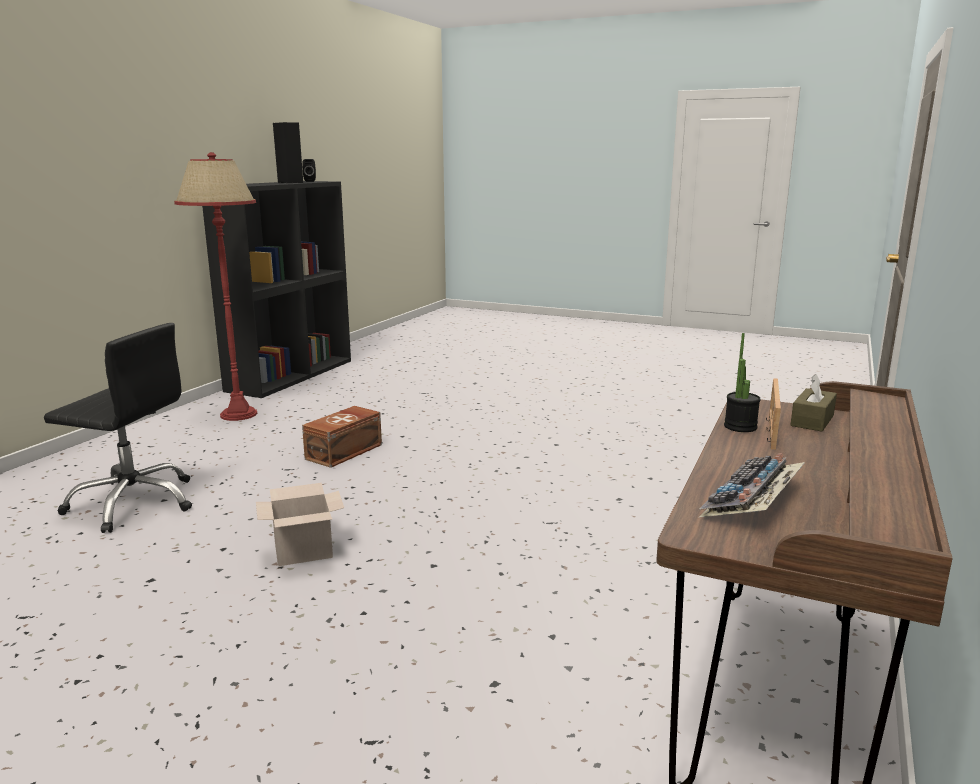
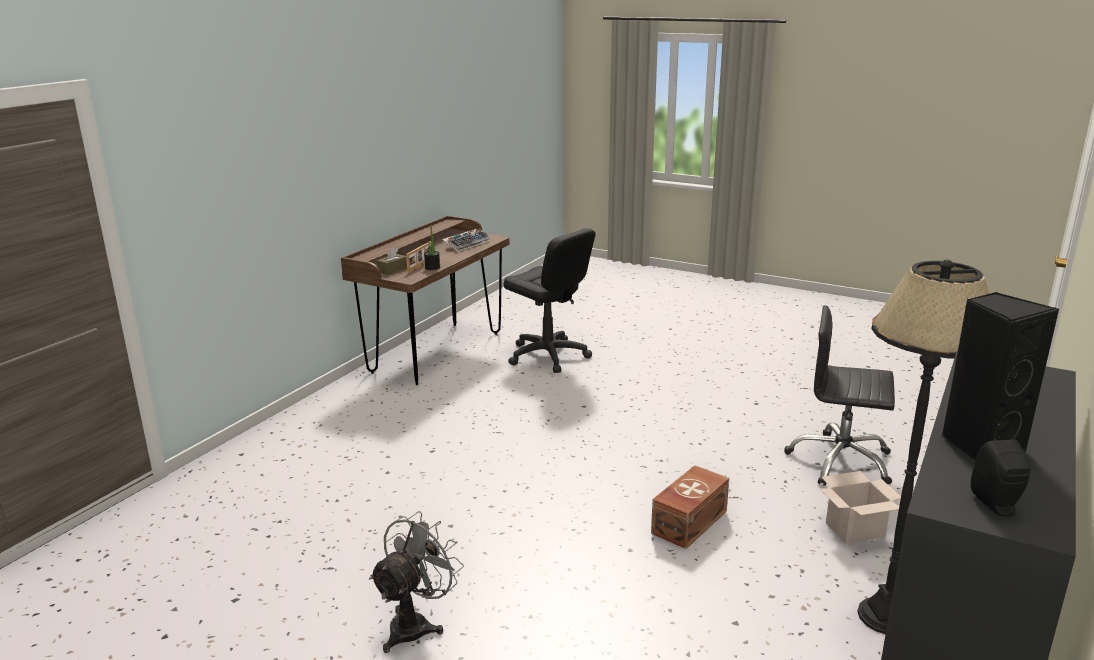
camera: 175 degrees left, 5 degrees up
(238, 414) = (885, 616): red floor lamp -> black floor lamp
(302, 552) = (672, 417): cardboard box -> cardboard box (855, 529)
(510, 693) = (548, 356): none -> black office chair
(549, 405) = (416, 624): none -> grey fan

